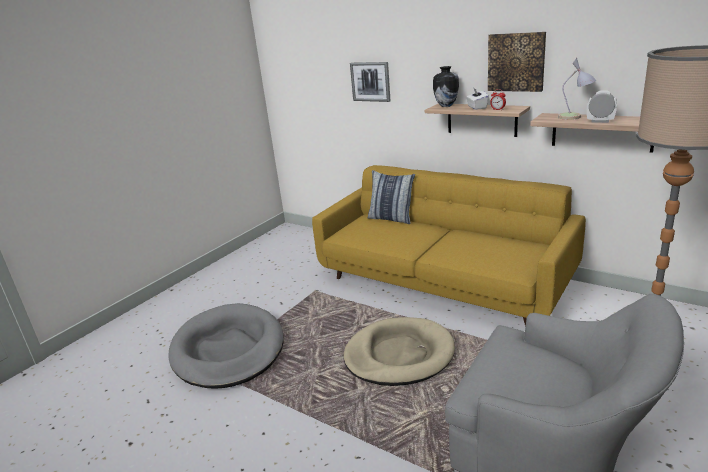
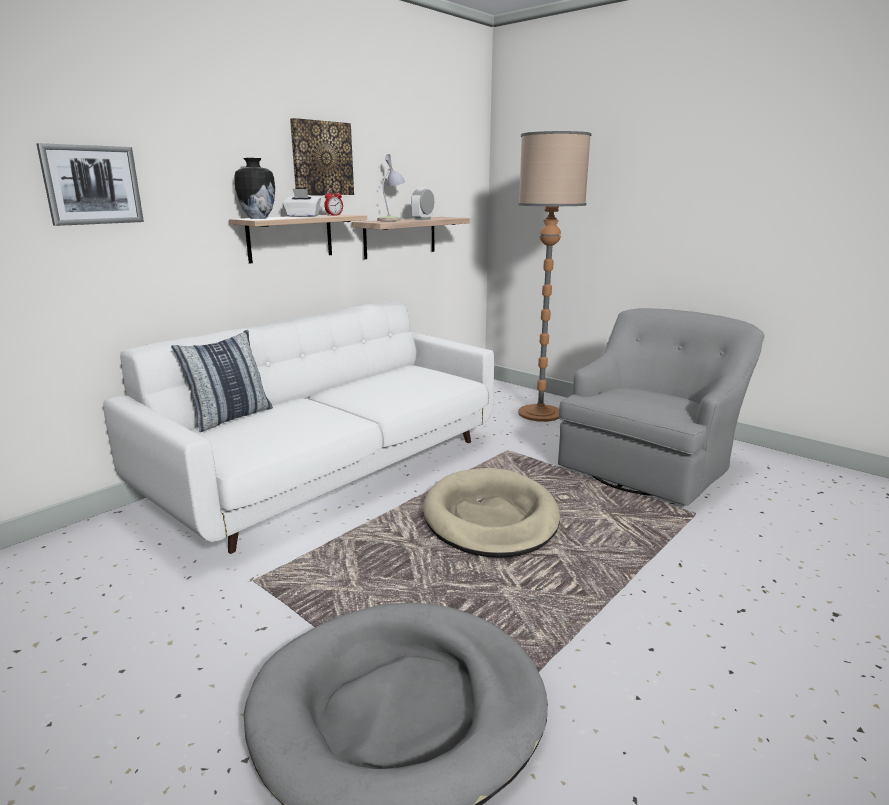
camera: 85 degrees left, 5 degrees down
(441, 281) = (332, 469): yellow sofa -> white sofa

